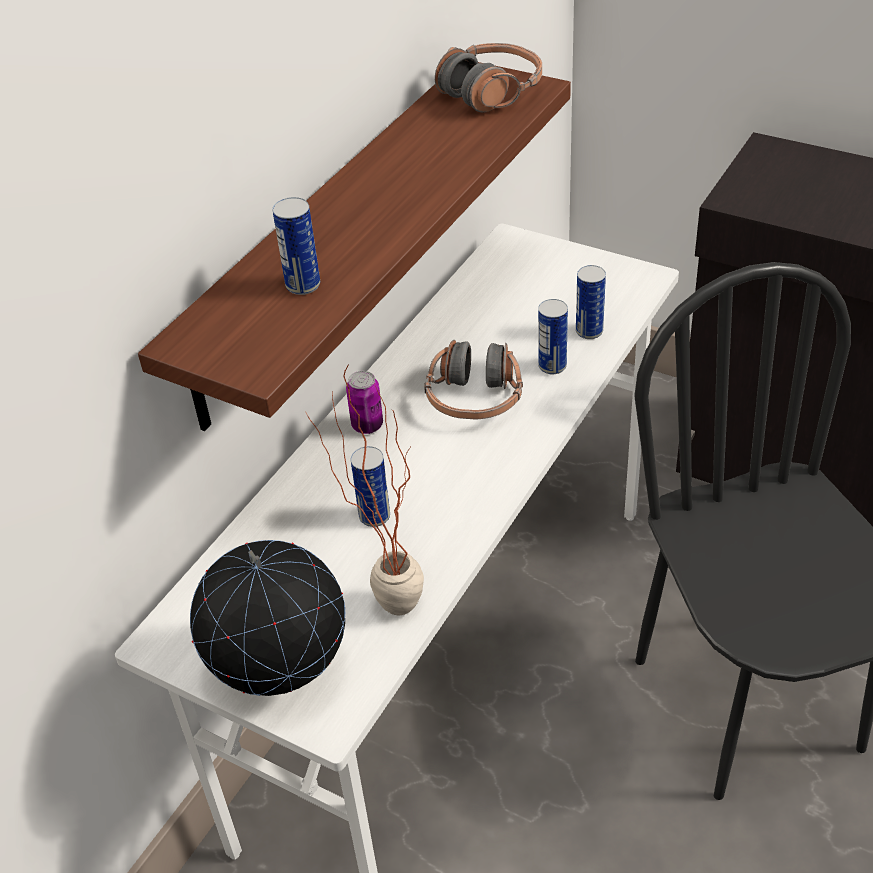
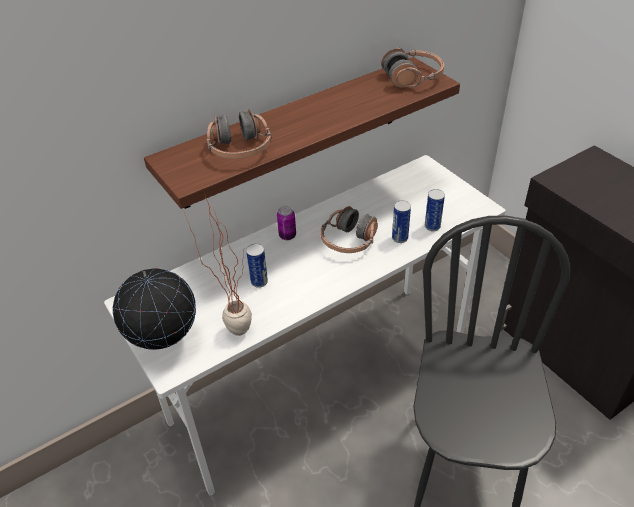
camera: 25 degrees right, 0 degrees up
(303, 285) = (240, 148): can -> headphones

